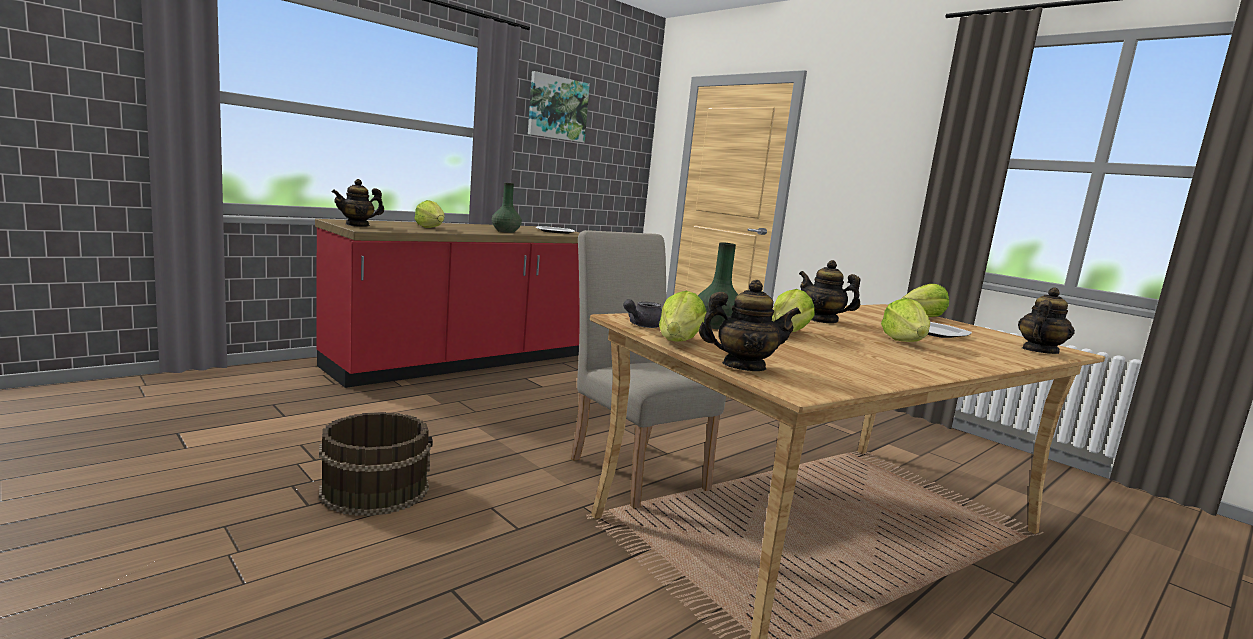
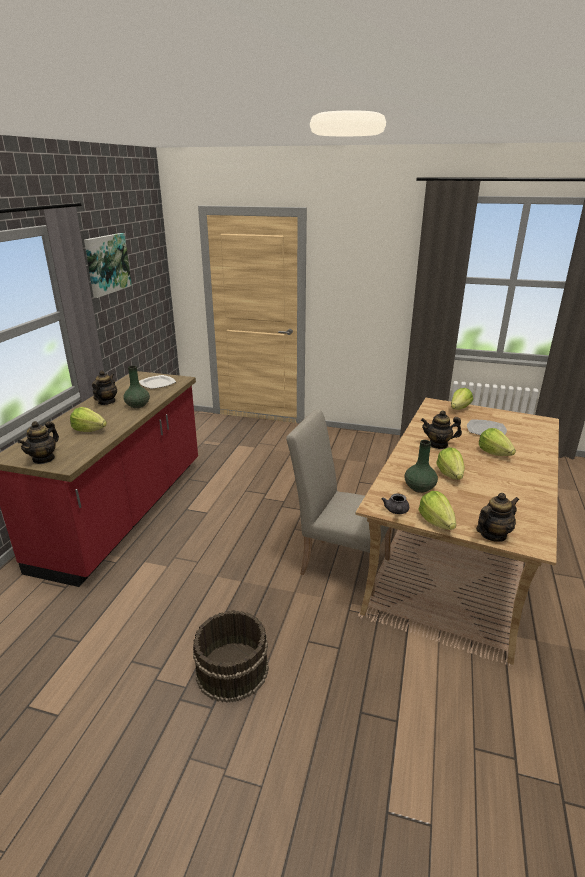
camera: 30 degrees left, 15 degrees up
(1039, 351) = (538, 429): teapot -> teapot (106, 402)

